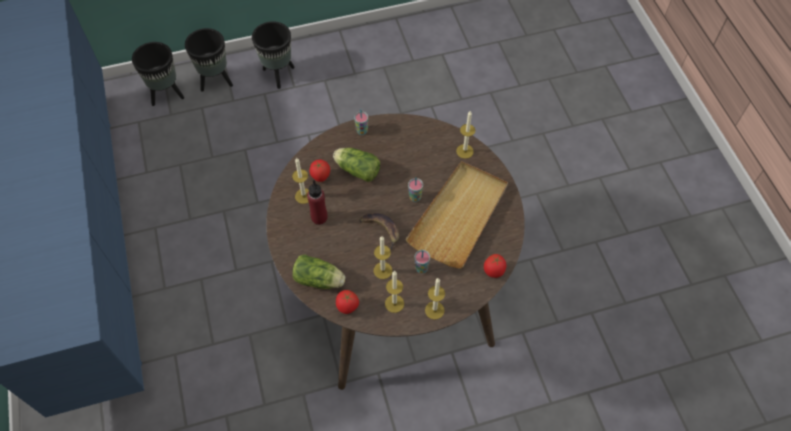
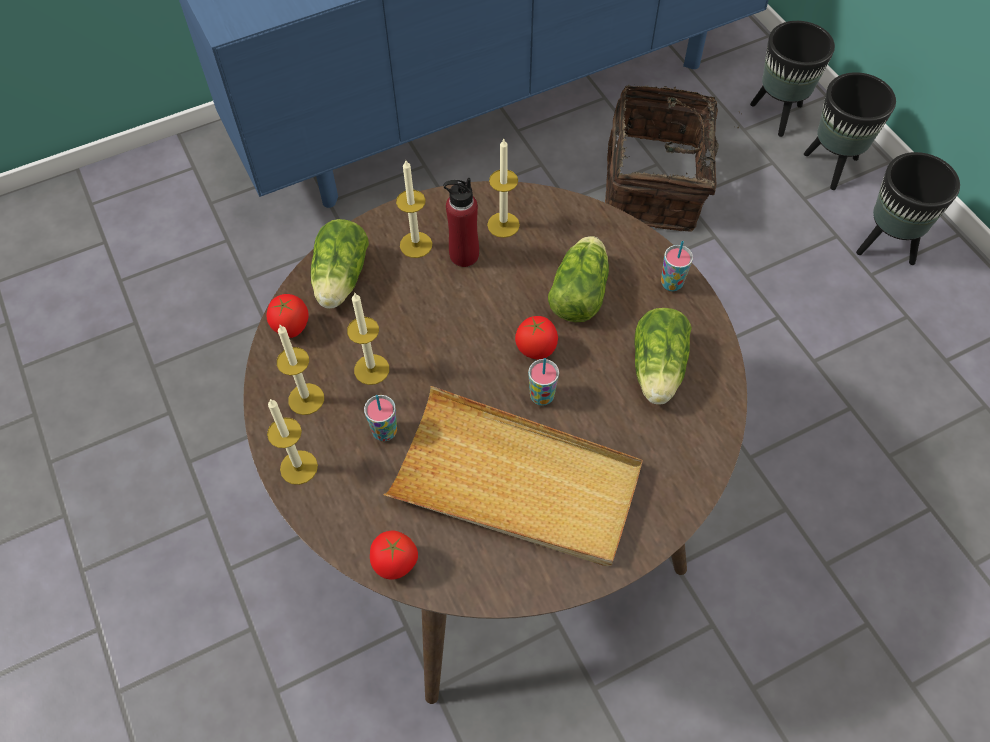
camera: 80 degrees right, 0 degrees up
(196, 169) = (656, 185): none -> basket
(320, 177) = (548, 240): tomato -> tomato (536, 350)
(381, 230) = (456, 353): banana -> none
(410, 148) = (657, 371): none -> lettuce
(464, 151) = (680, 471): candle -> candle (416, 245)

